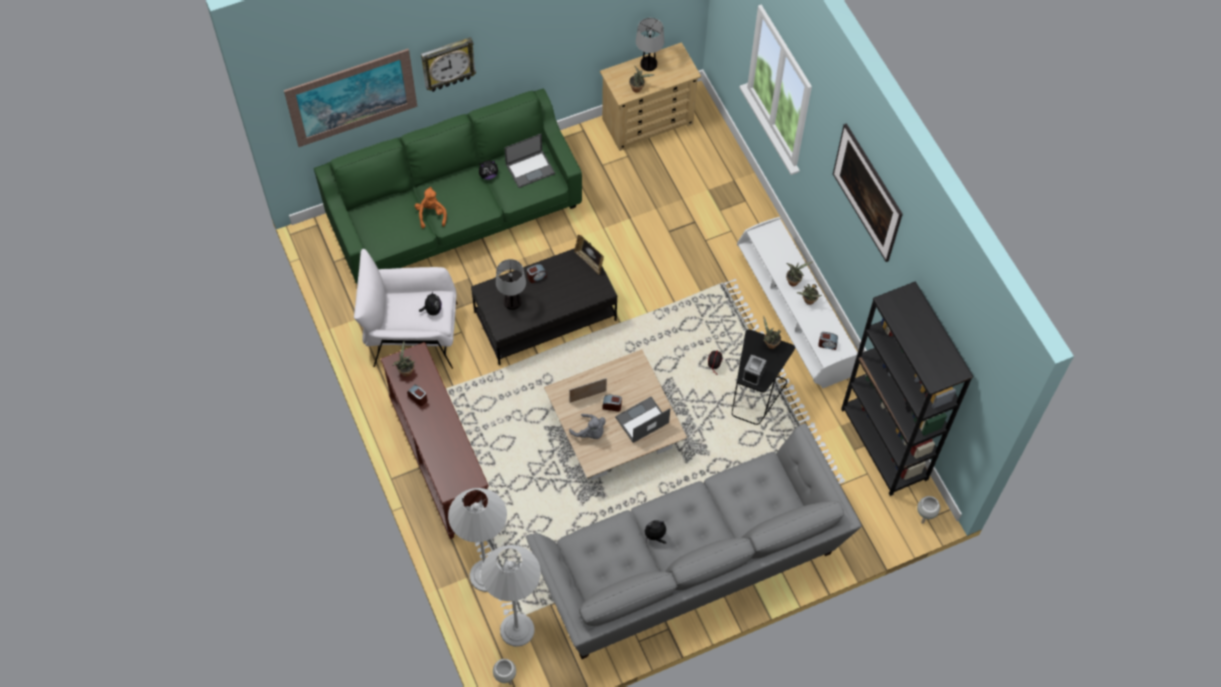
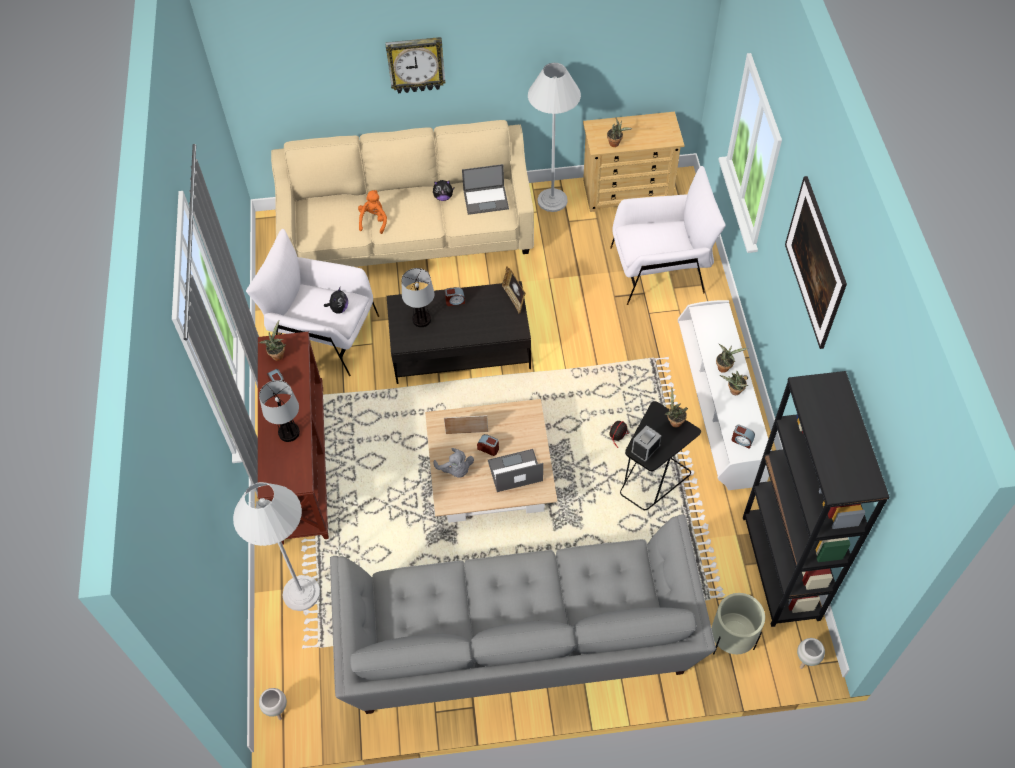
camera: 20 degrees right, 5 degrees down
(352, 97) = (311, 76): picture -> none
(455, 214) = (409, 235): green sofa -> beige sofa
(517, 629) = (310, 660): white floor lamp -> white floor lamp (552, 200)
(649, 64) = (634, 124): table lamp -> table lamp (289, 432)
(655, 536) = (480, 597): plush toy -> none
(702, 194) = (660, 269): none -> white armchair
(861, 516) = (731, 640): none -> beige planter

